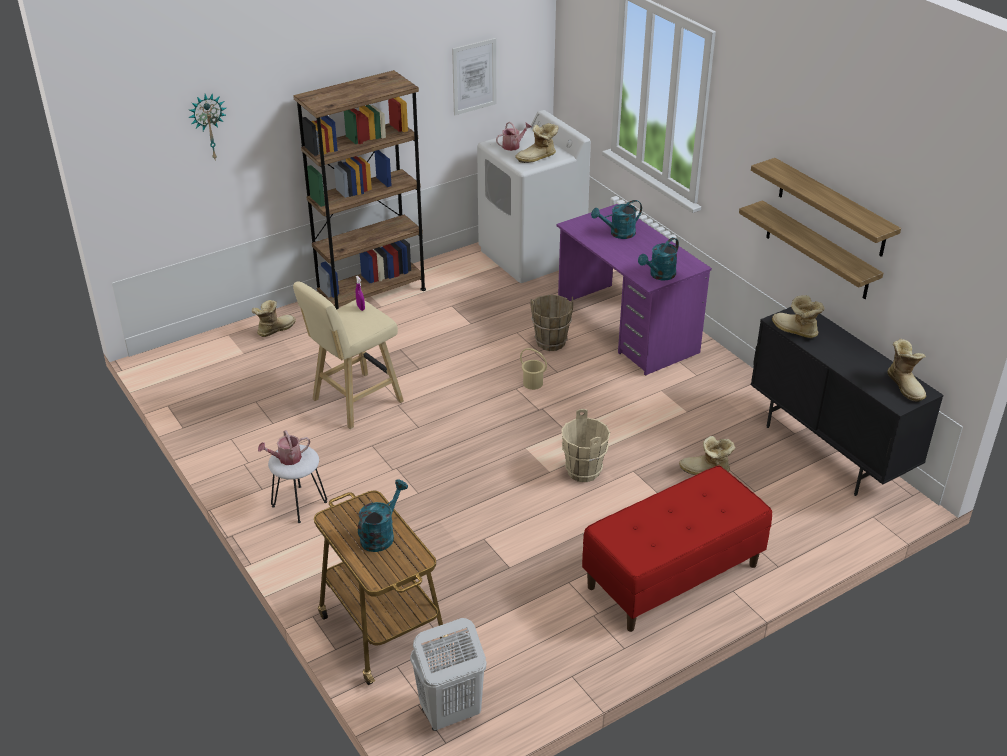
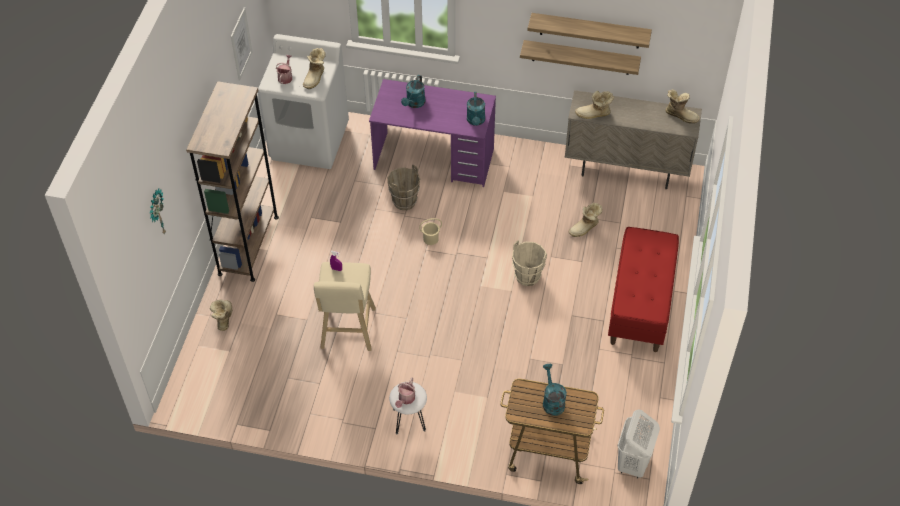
camera: 45 degrees left, 15 degrees up
(828, 451) = (626, 170): black cabinet -> beige cabinet

